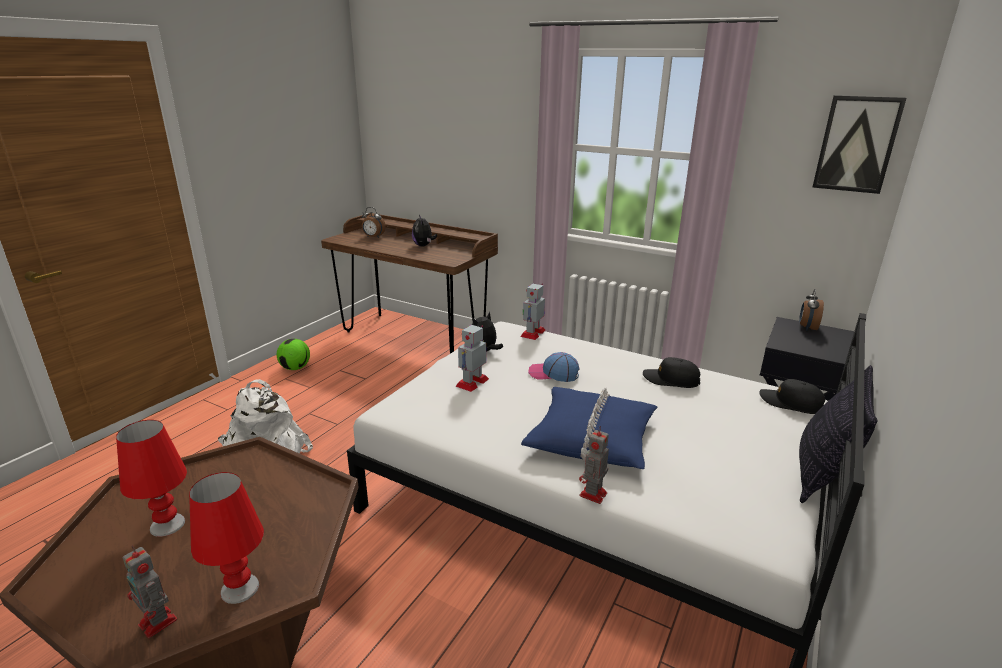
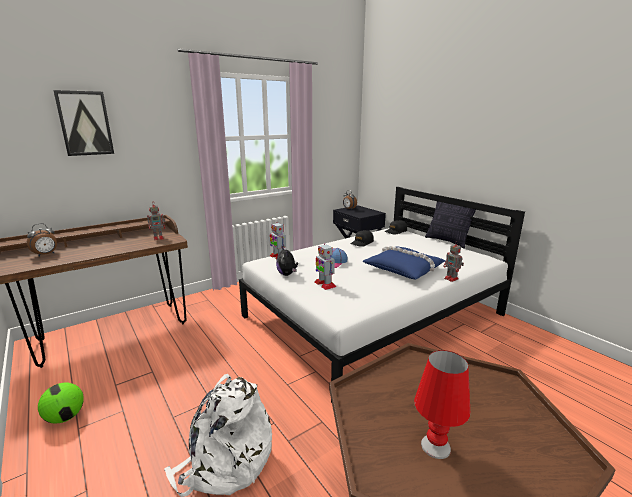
camera: 65 degrees left, 5 degrees down
(158, 623) = (548, 447): toy robot -> toy robot (159, 238)
(240, 588) = (510, 405): red table lamp -> none
(424, 246) = (117, 242): plush toy -> none
(856, 144) = (345, 122): picture -> picture (85, 123)

